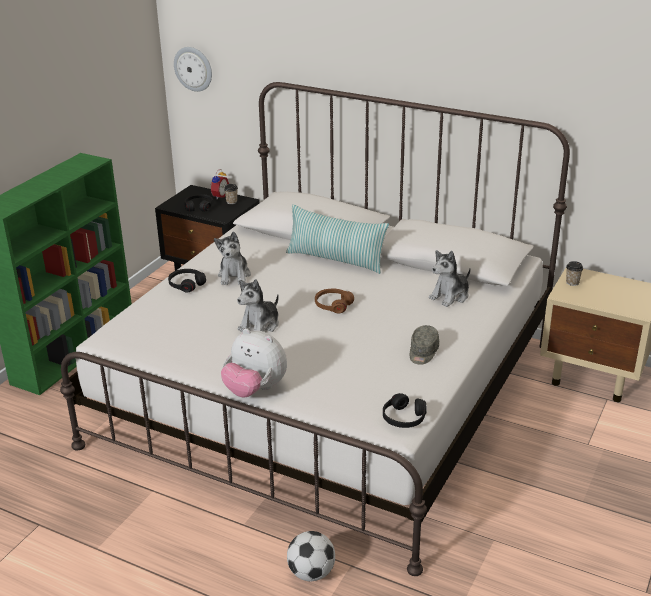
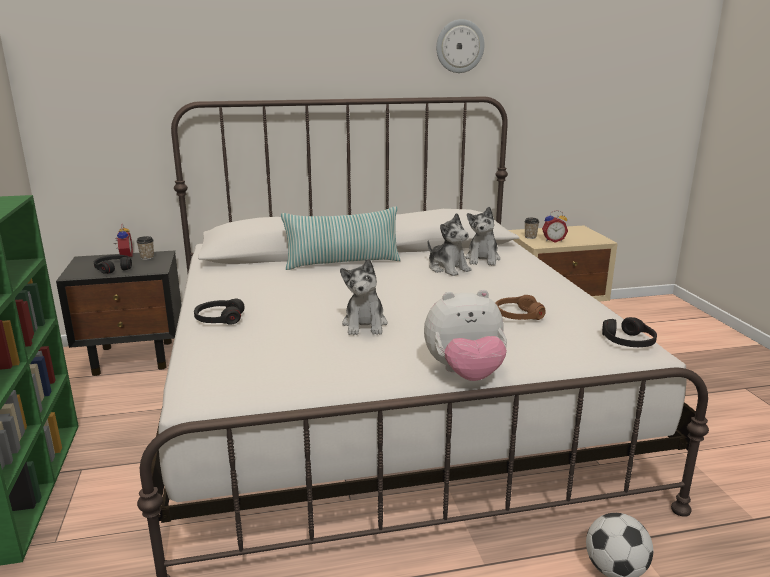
camera: 40 degrees left, 10 degrees down
(193, 68) = (66, 107): wall clock -> wall clock (459, 46)
(234, 276) = (263, 298): plush toy -> plush toy (448, 268)
(333, 305) = (403, 290): brown headphones -> brown headphones (517, 316)
(423, 352) = (541, 296): grey cap -> none
(586, 295) = (553, 240): none -> alarm clock

